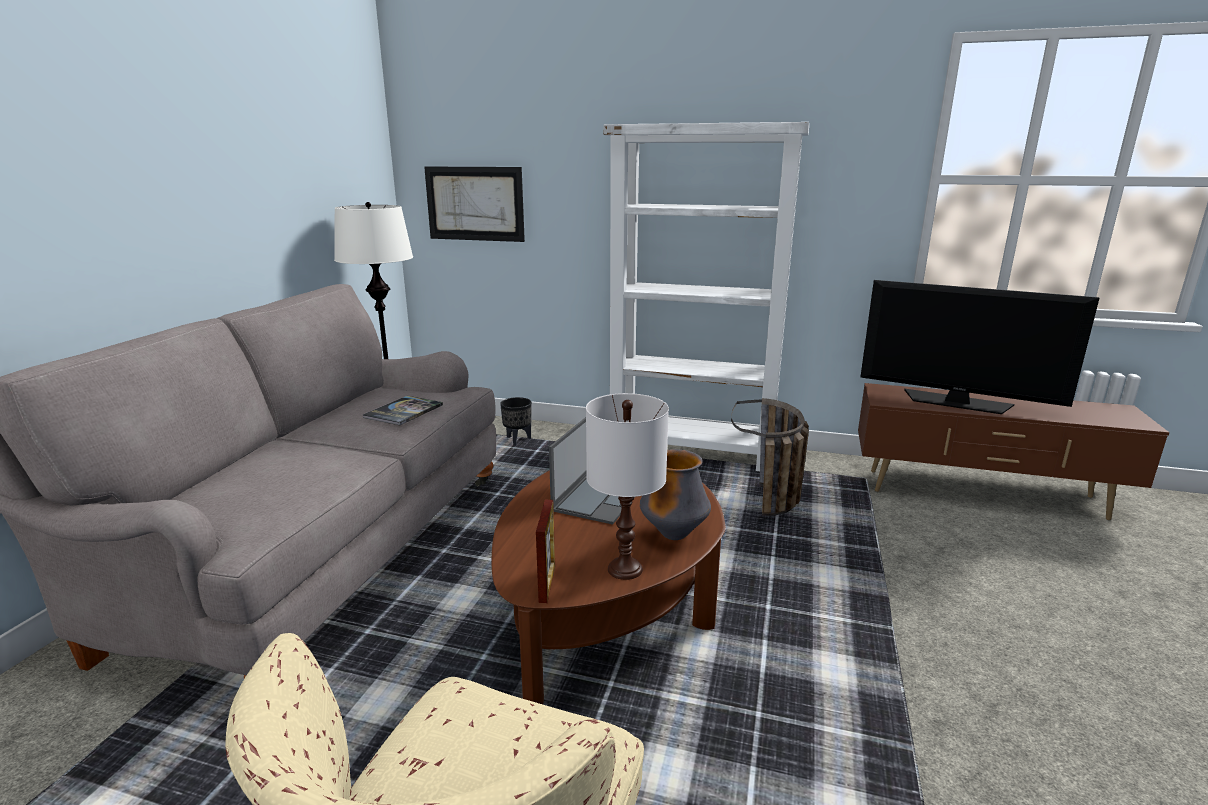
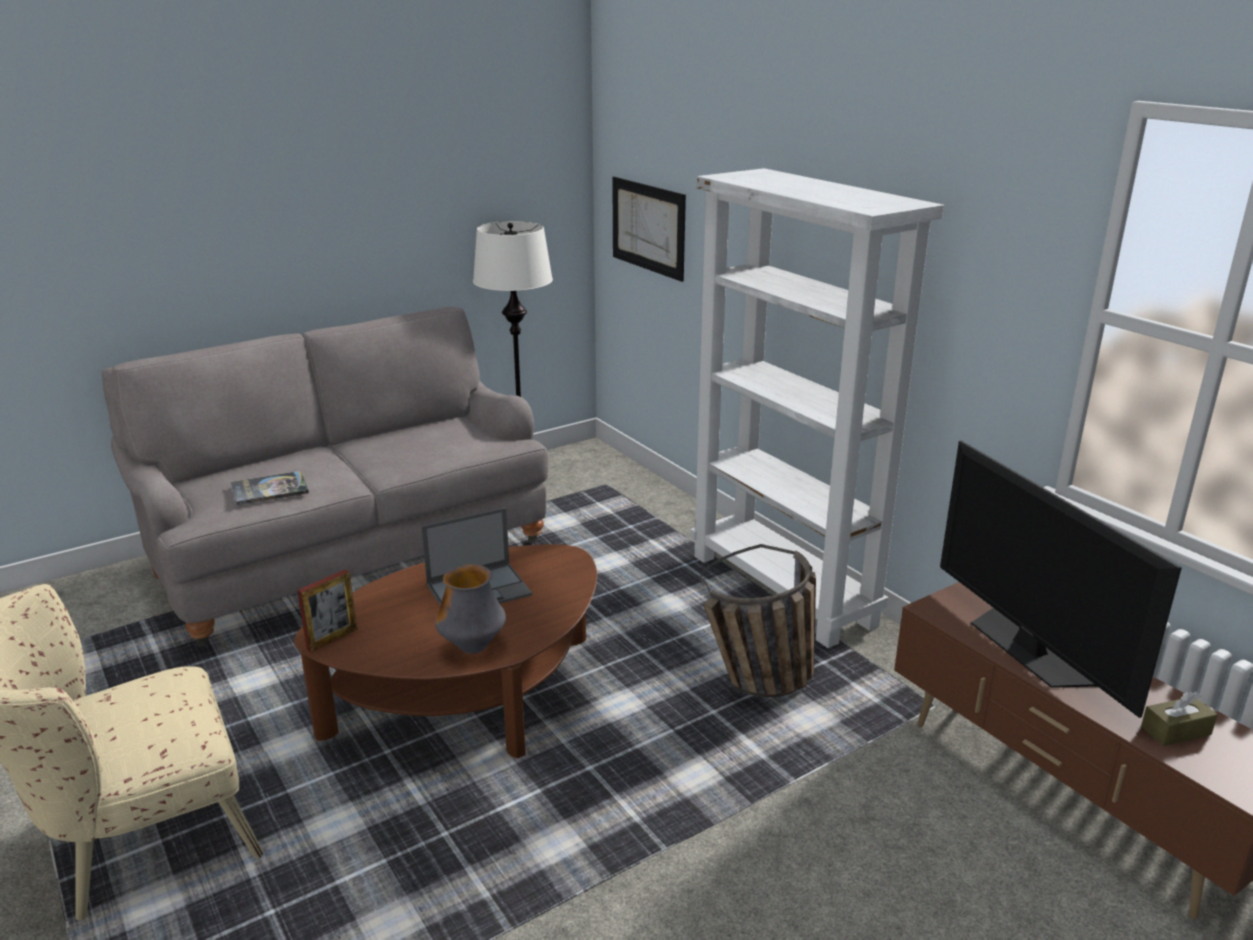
camera: 40 degrees right, 5 degrees up
(403, 411) = (427, 450): book -> book (269, 489)
(517, 440) = (630, 508): black planter -> none
(625, 569) = (393, 655): white table lamp -> none
(1072, 412) = (1175, 731): none -> brown tissue box

